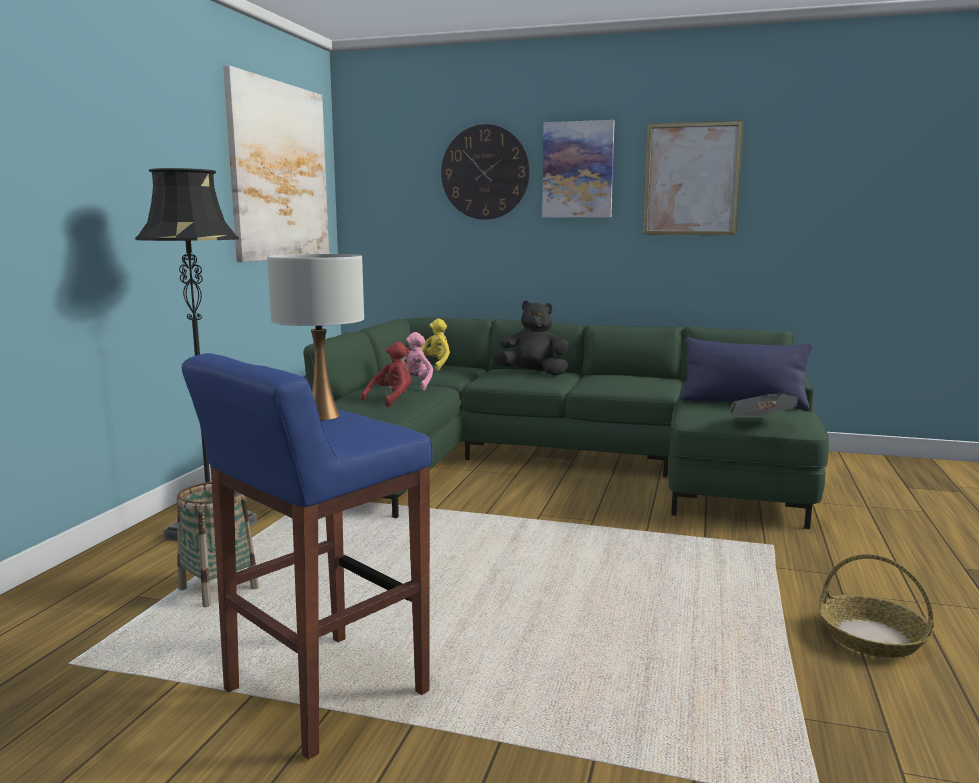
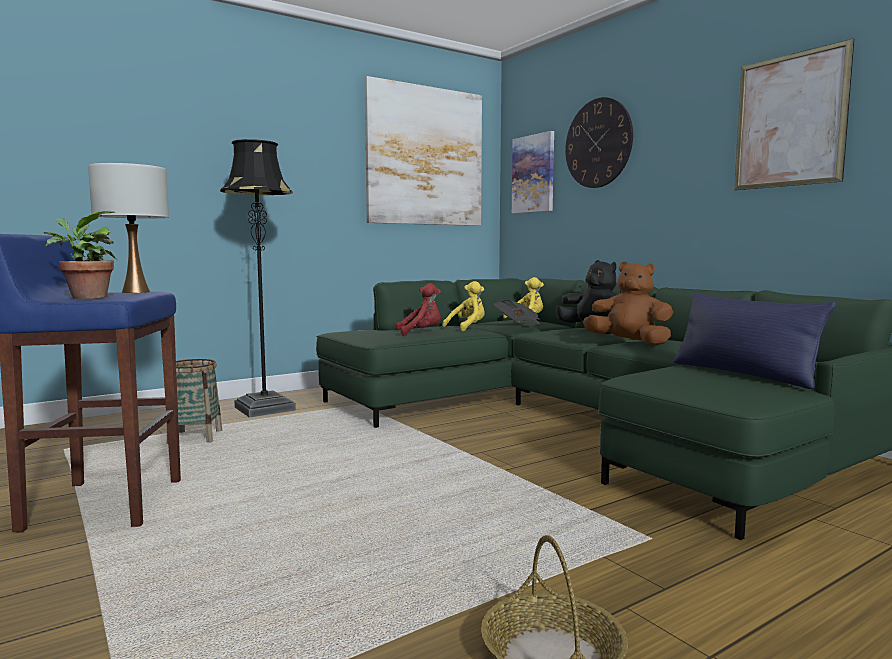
camera: 40 degrees right, 5 degrees down
(358, 437) = (85, 297): none -> potted plant
(412, 385) = (467, 328): pink plush toy -> yellow plush toy
(578, 170) = (674, 128): picture -> picture (533, 174)
(600, 383) = (629, 343): none -> brown plush toy
(761, 423) = (696, 390): newspaper -> newspaper (518, 326)

